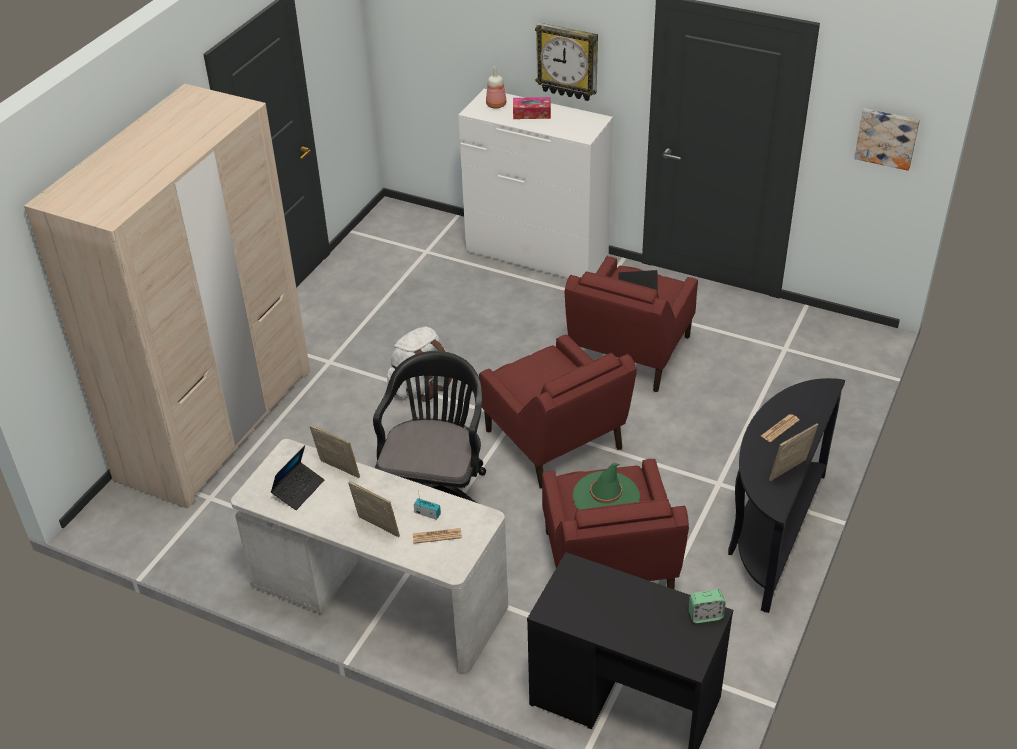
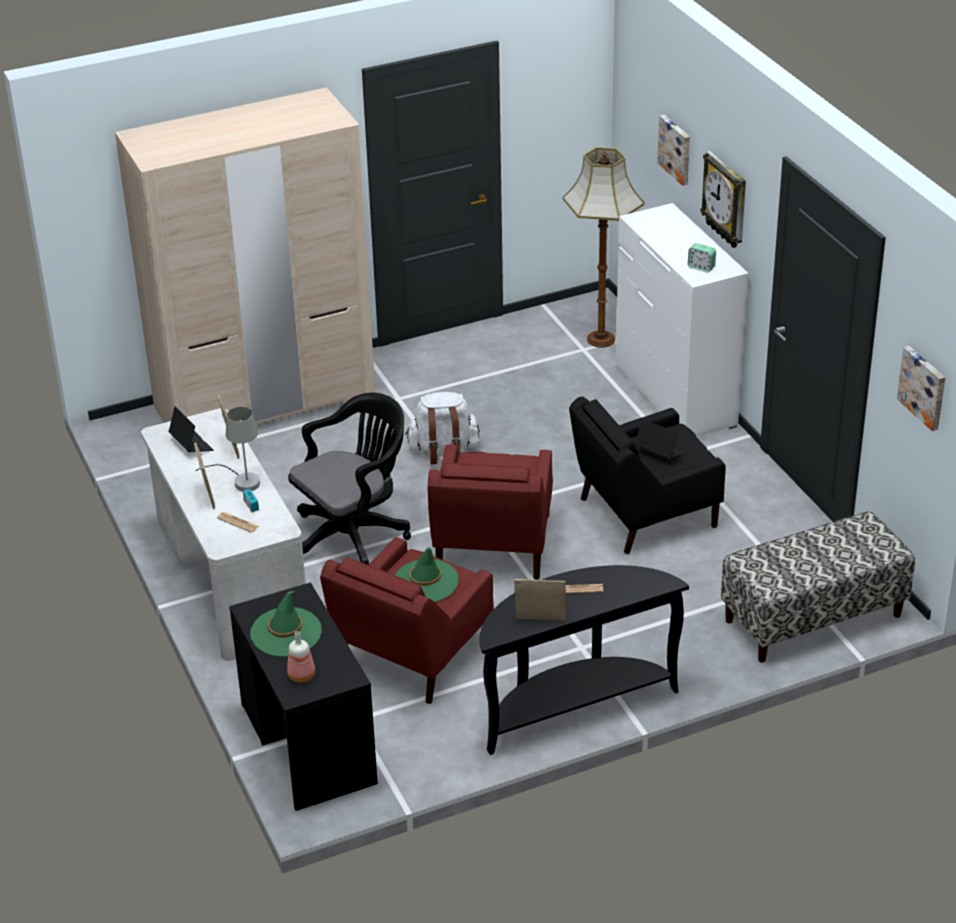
camera: 40 degrees right, 5 degrees down
(298, 489) = (191, 445): laptop -> laptop turned 105 degrees counterclockwise
(389, 496) = (241, 481): none -> grey table lamp
(429, 237) = (601, 339): none -> floor lamp
(481, 37) = (676, 149): none -> picture
(495, 105) = (661, 220): bottle -> bottle (301, 675)
(532, 113) = (681, 241): tissue box -> none
(607, 610) = (286, 632): none -> green hat
(629, 354) = (645, 514): red armchair -> black armchair
(705, 615) = (346, 675): alarm clock -> alarm clock (701, 267)
(833, 368) = (813, 618): none -> bench

